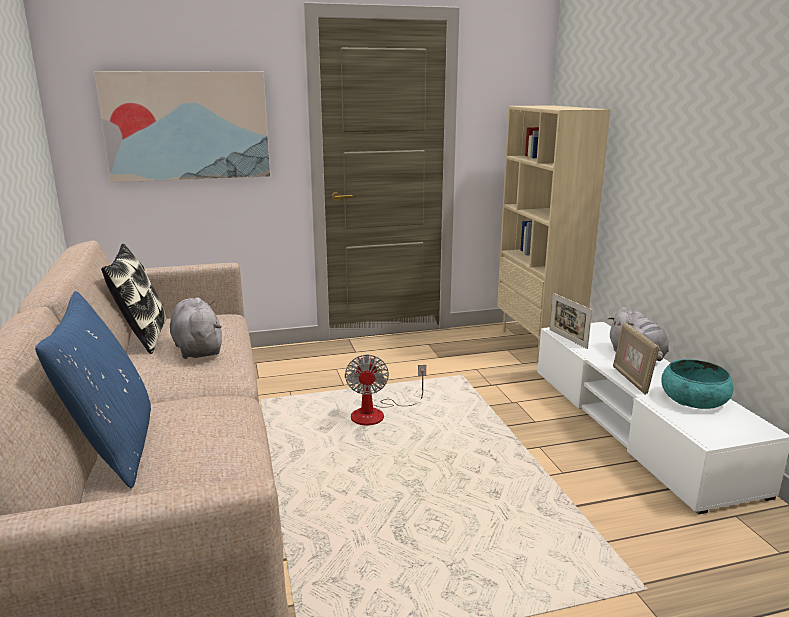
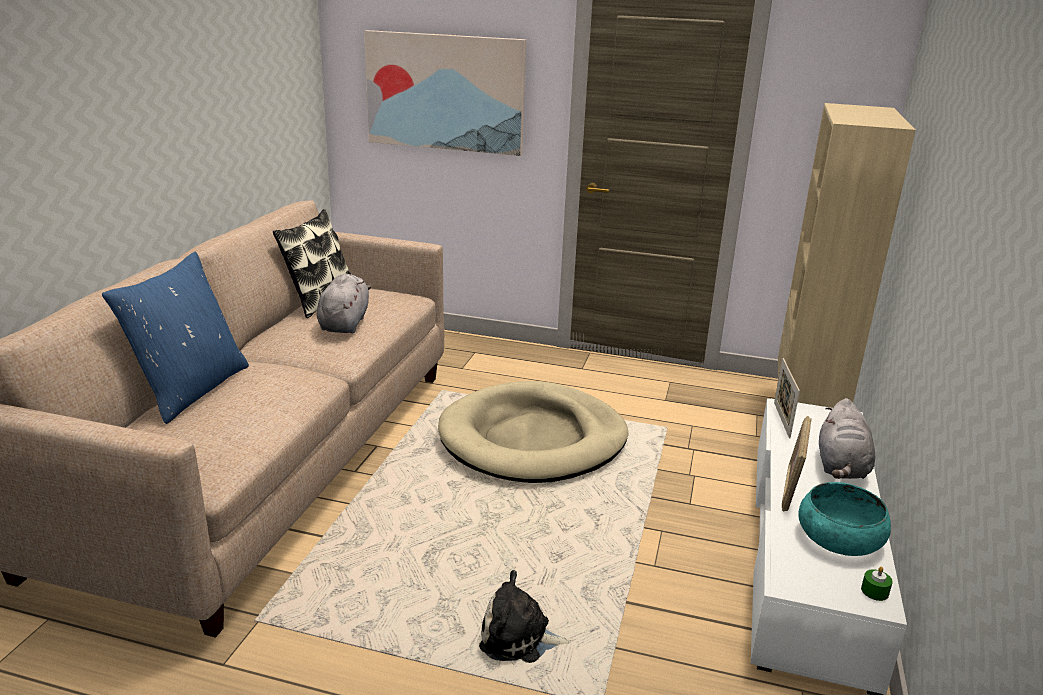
camera: 30 degrees right, 5 degrees up
(377, 414) = (533, 439): fan -> beige dog bed
(538, 567) = (520, 638): none -> plush toy
(753, 424) = (874, 591): none -> green candle

